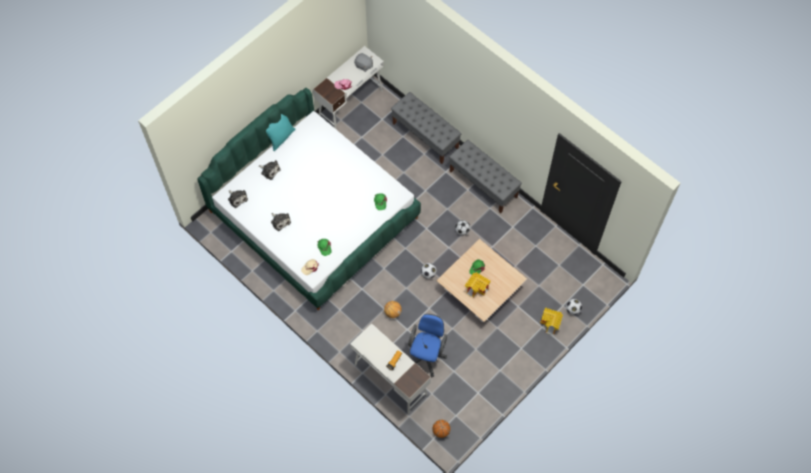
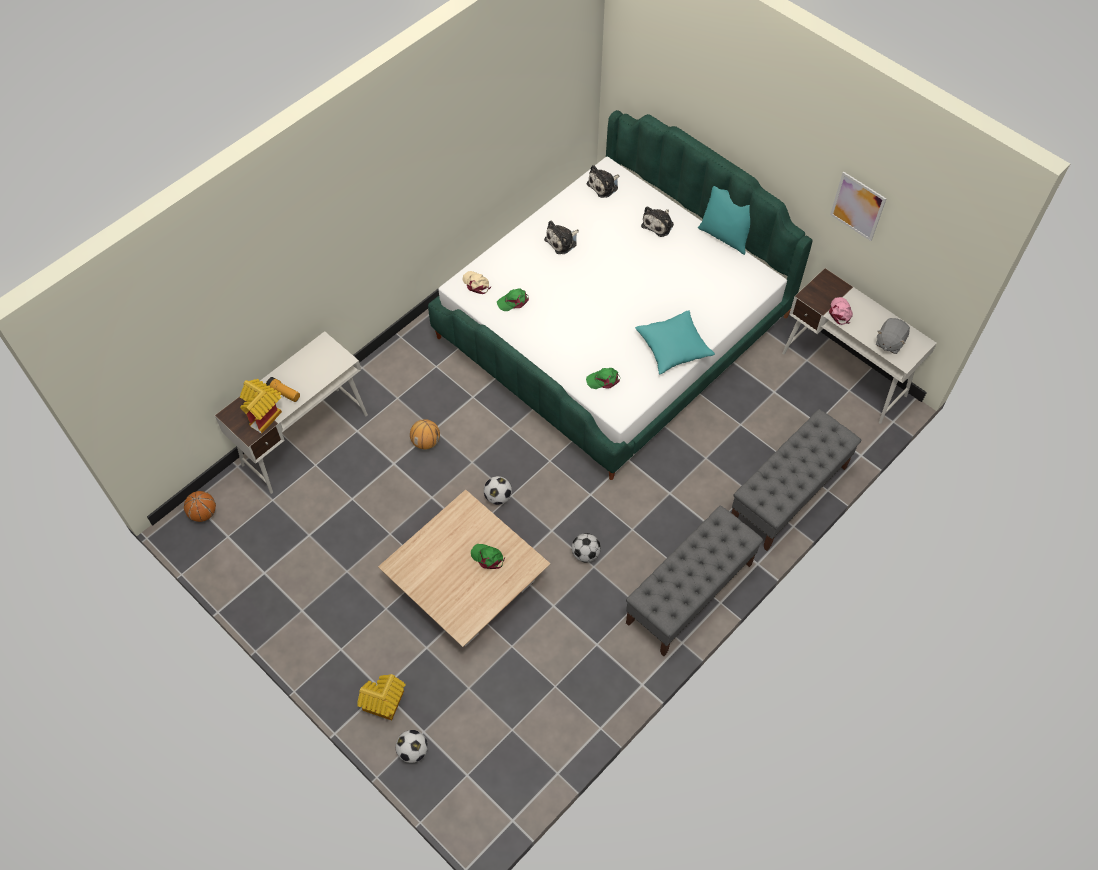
camera: 90 degrees right, 5 degrees down
(313, 52) = (858, 206): none -> picture
(359, 167) = (673, 347): none -> turquoise pillow
(427, 355) = (343, 493): blue office chair -> none
(477, 289) = (445, 556): toy house -> toy house (265, 415)

